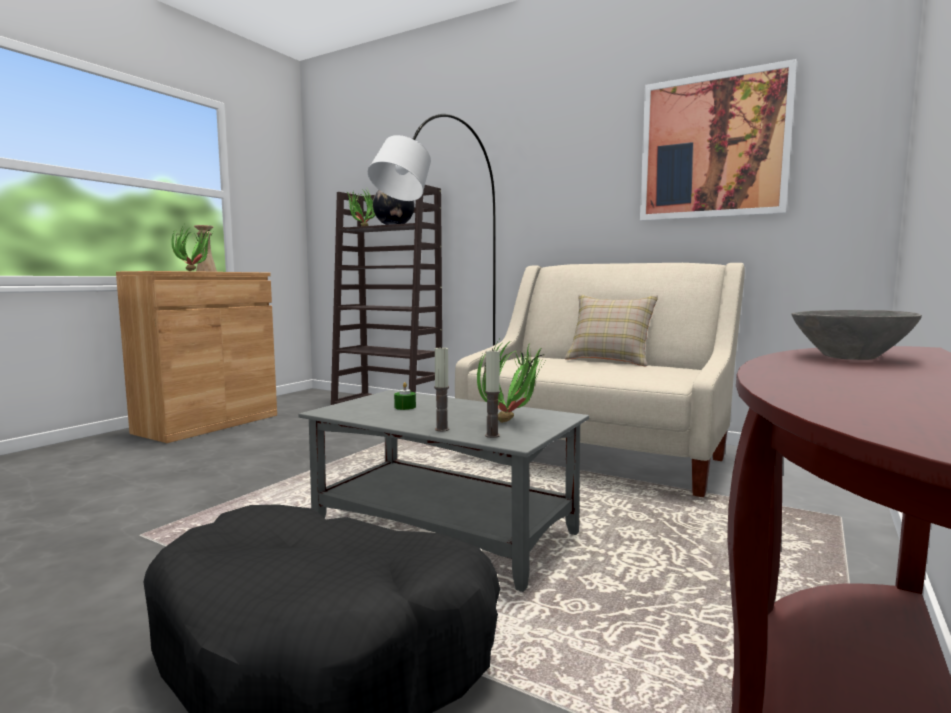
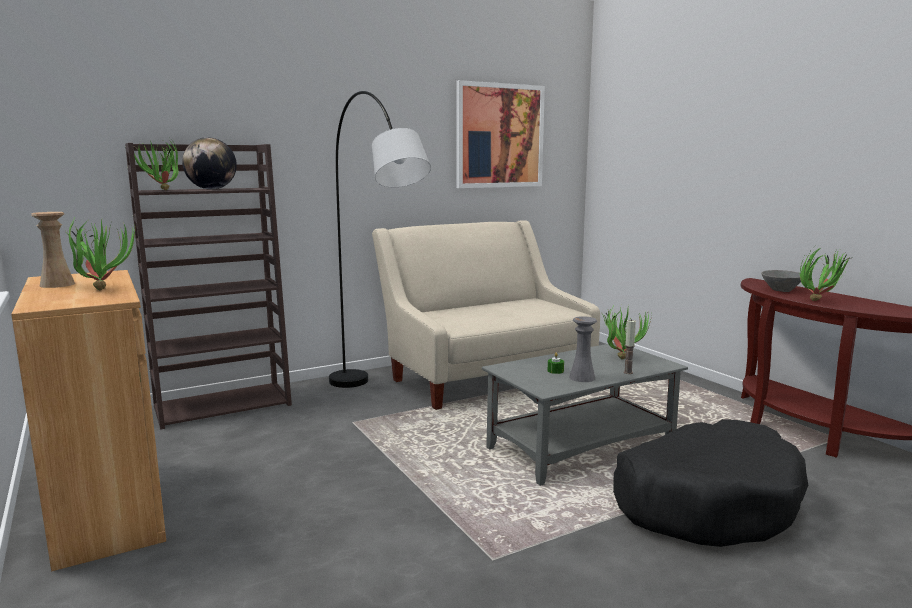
camera: 60 degrees left, 5 degrees up
(391, 416) = (582, 377): none -> grey vase
(492, 435) = (651, 366): candle -> none
(610, 361) = (481, 303): beige pillow -> none
(807, 372) = (821, 301): none -> potted plant

